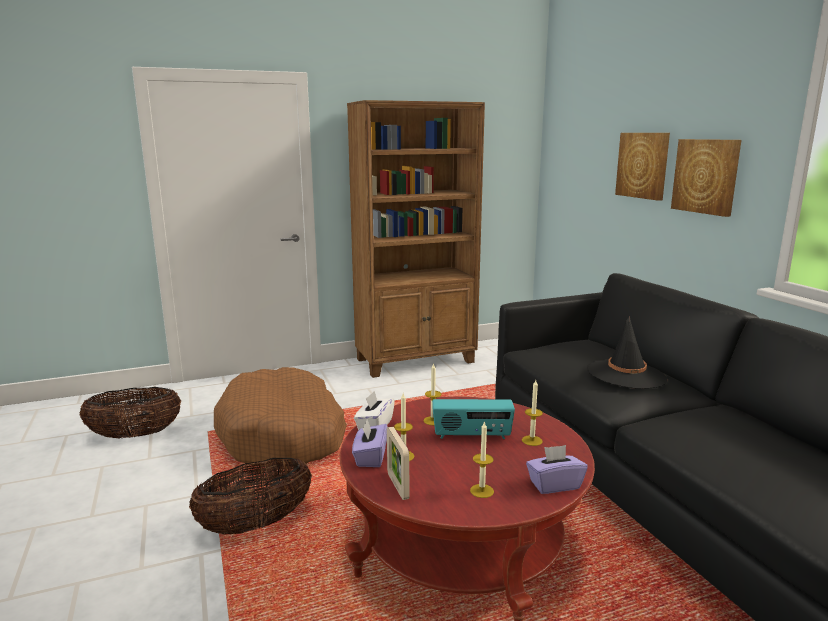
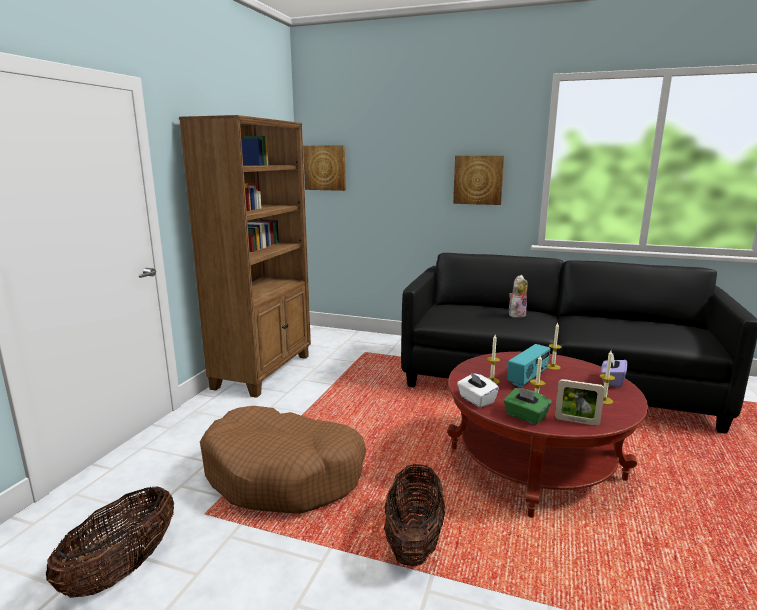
camera: 50 degrees left, 0 degrees up
(370, 457) = (525, 416): purple tissue box -> green tissue box
(626, 374) = (516, 314): black hat -> plush toy
(643, 165) = (419, 174): picture -> picture (325, 167)

